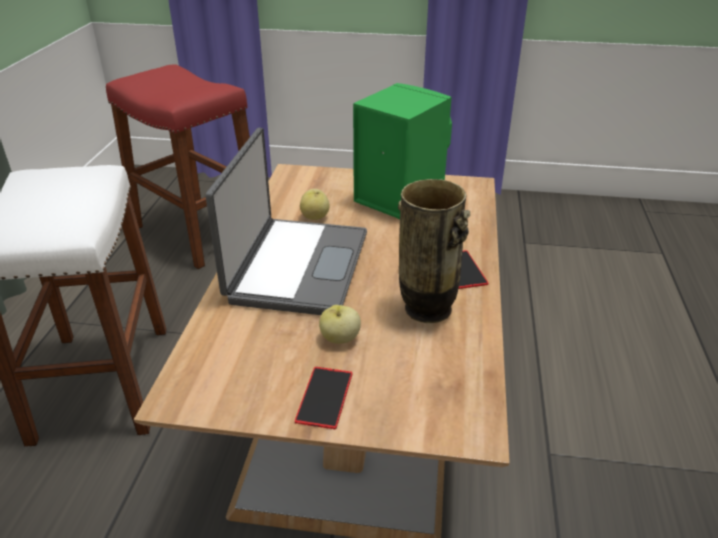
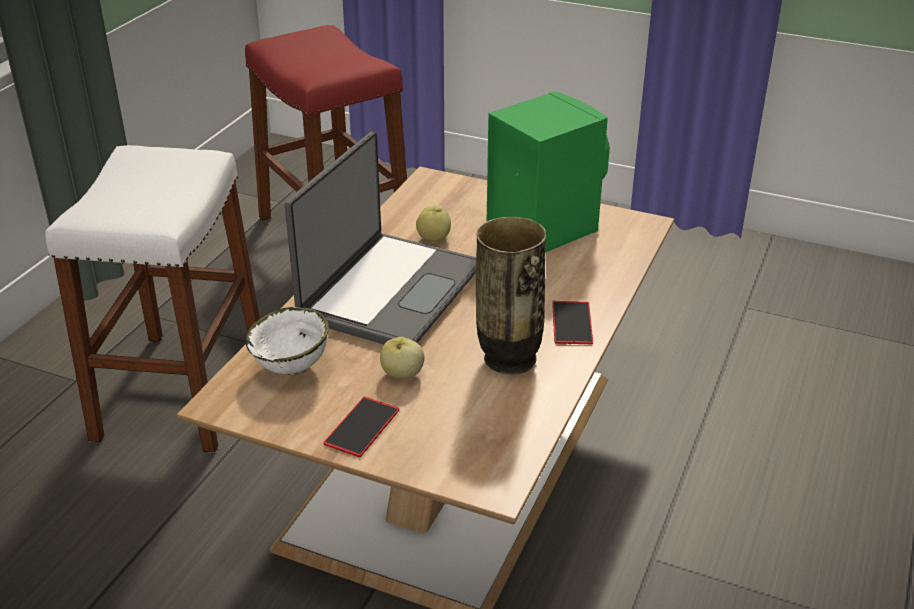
camera: 15 degrees right, 0 degrees up
(235, 351) = (292, 368): none -> white bowl

